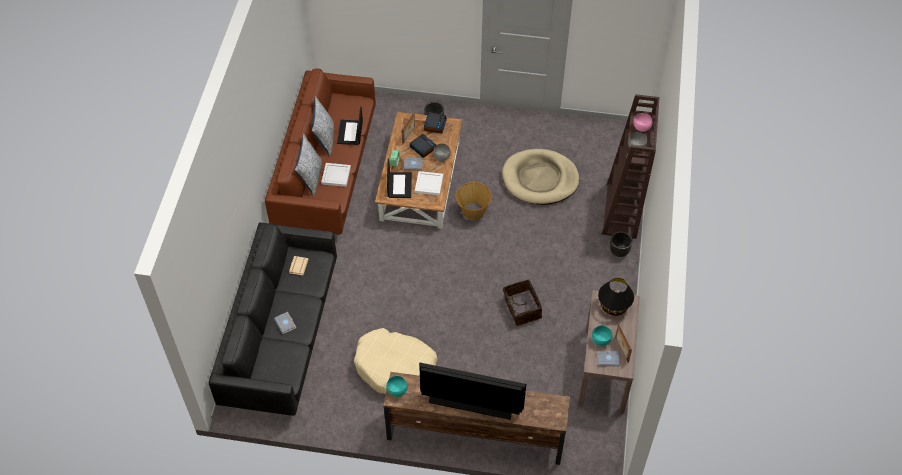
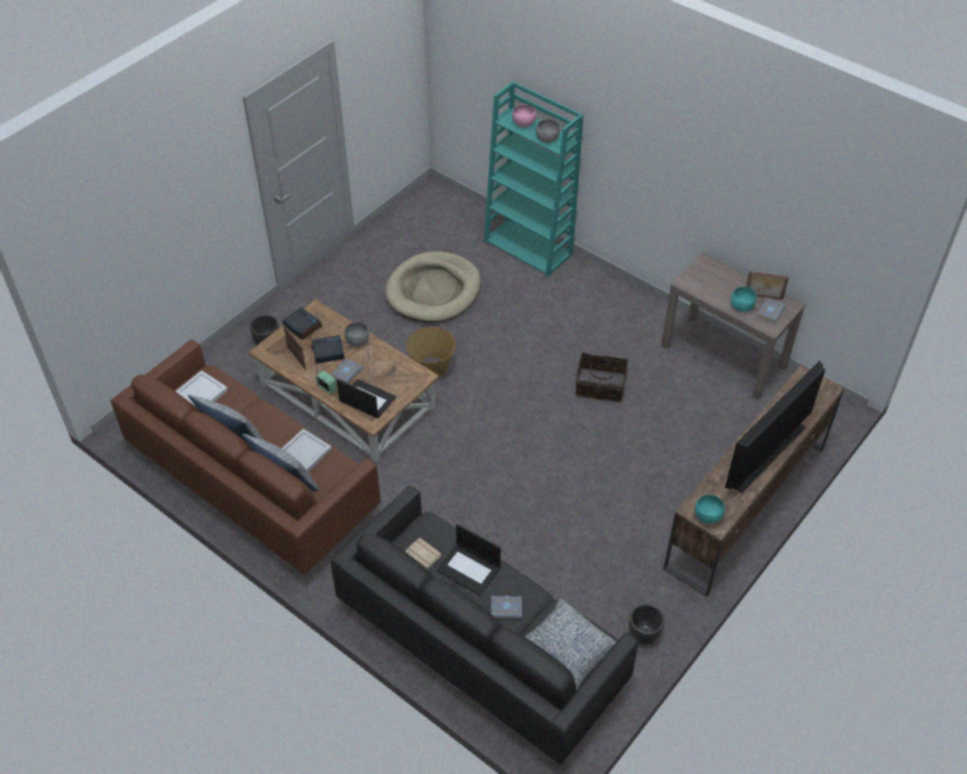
camera: 60 degrees left, 5 degrees down
(273, 366) = (566, 651): none -> pillow
(350, 133) = (247, 408): laptop -> laptop (469, 569)
(395, 367) = (607, 542): beige dog bed -> none
(429, 184) = (388, 370): white tray -> white tray (201, 392)
(613, 306) = (703, 277): black table lamp -> none
(618, 251) = (579, 274): black planter -> black planter (643, 635)
(622, 211) = (529, 248): brown bookcase -> turquoise bookcase

